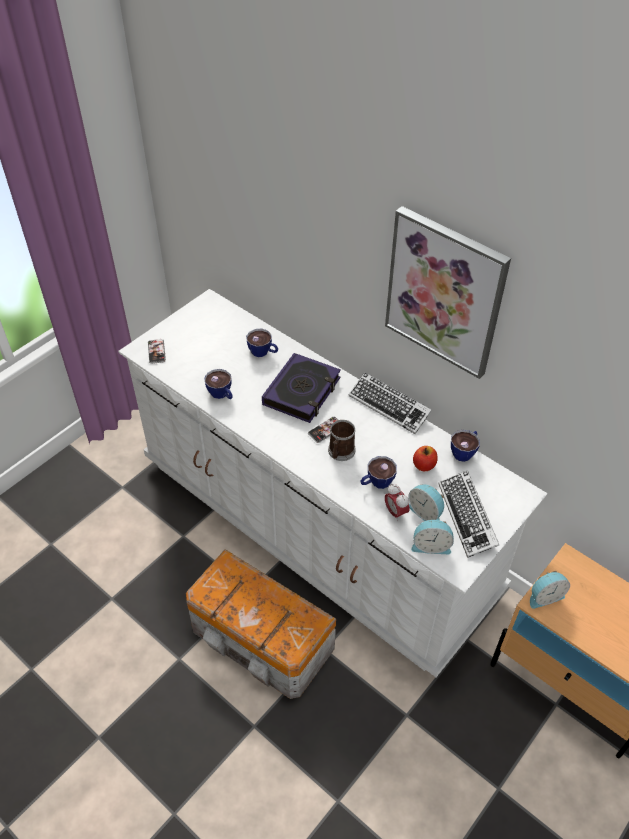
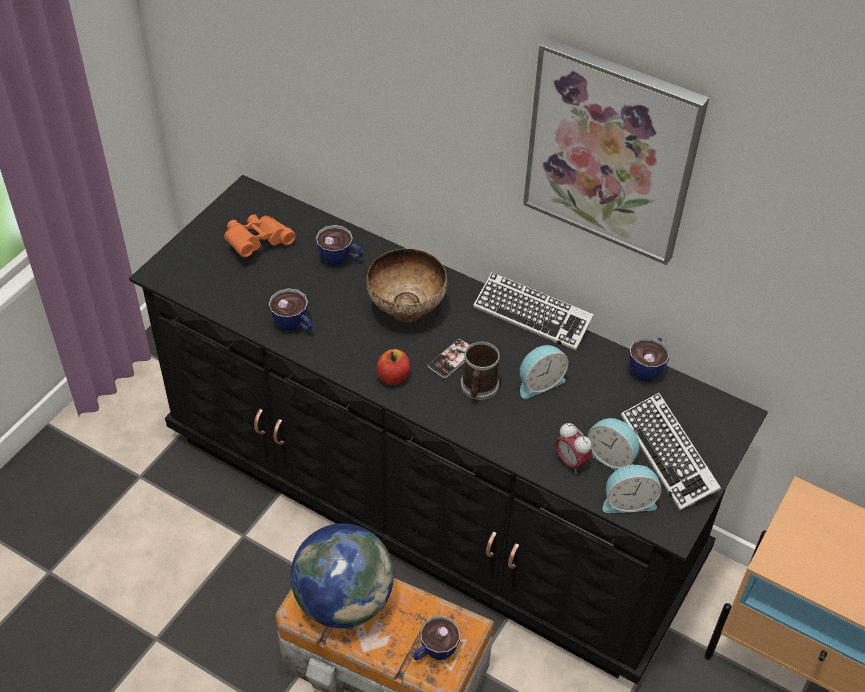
camera: 10 degrees left, 0 degrees up
(156, 352) = (186, 273): phone -> none
(209, 336) = (257, 243): none -> orange binoculars
(234, 590) = (344, 600): none -> globe
(302, 392) = (407, 309): book -> bowl
(315, 525) = (429, 496): white dresser -> black dresser
(376, 483) = (537, 424): cup -> cup (434, 652)
(424, 465) = (596, 392): apple -> apple (393, 376)
(544, 596) = (781, 551): alarm clock -> alarm clock (539, 382)

